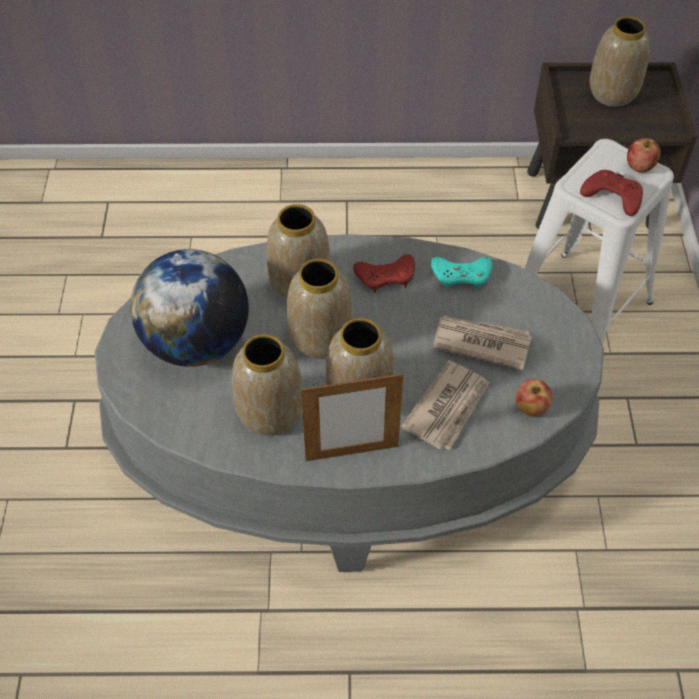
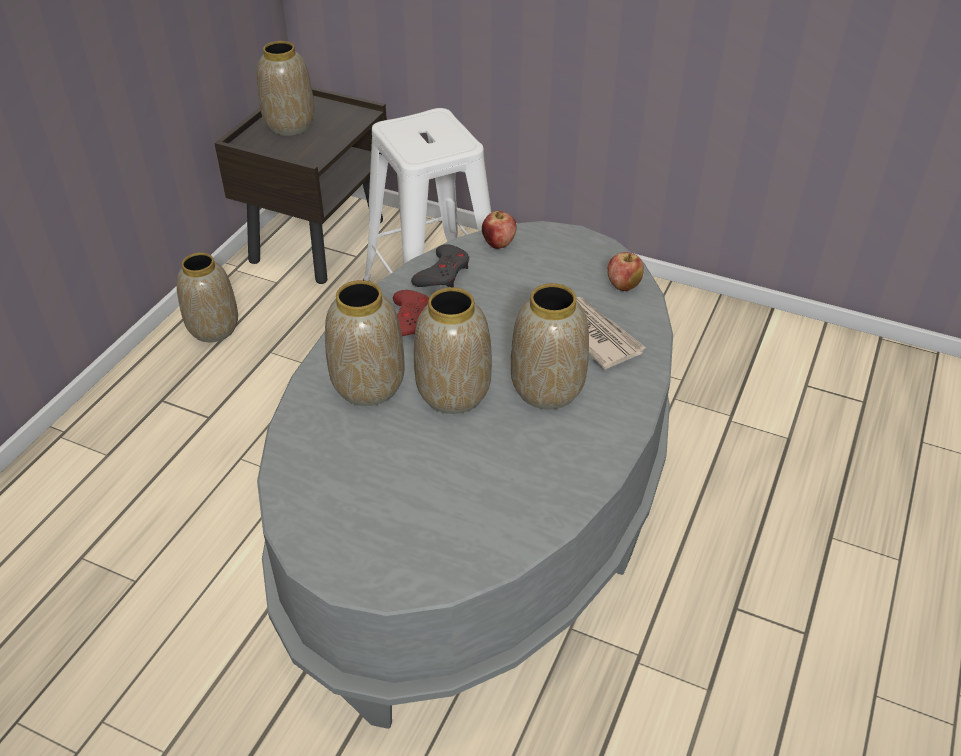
camera: 65 degrees left, 10 degrees down
(196, 343) = (389, 497): globe -> none
(271, 413) = (528, 462): vase -> vase (214, 328)
(352, 453) = (612, 416): picture frame -> none
(461, 275) = (443, 273): turquoise game controller -> grey game controller
(481, 342) = (531, 289): newspaper -> none
(612, 196) = (445, 143): red game controller -> none
(639, 167) = (424, 119): apple -> apple (498, 244)

